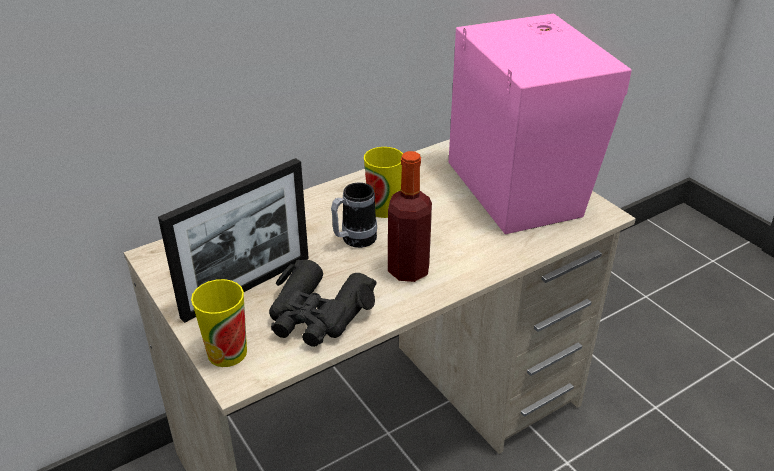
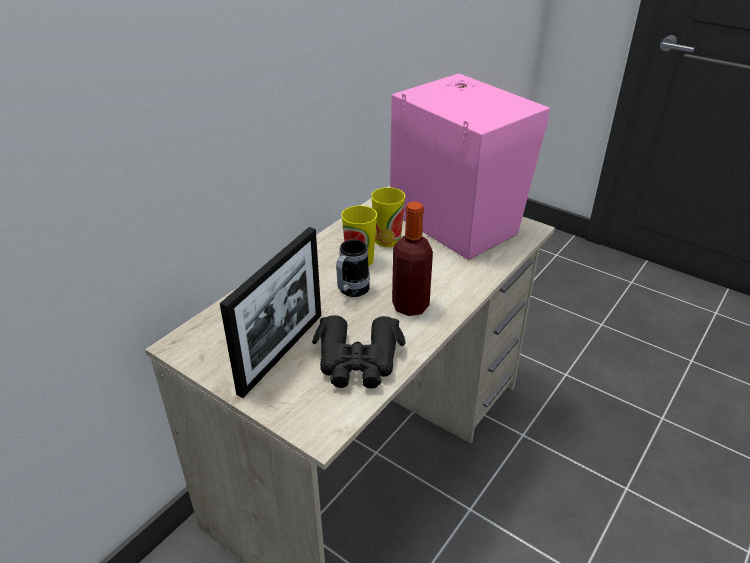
camera: 20 degrees left, 0 degrees up
(227, 352) = (298, 414): cup -> cup (387, 240)

